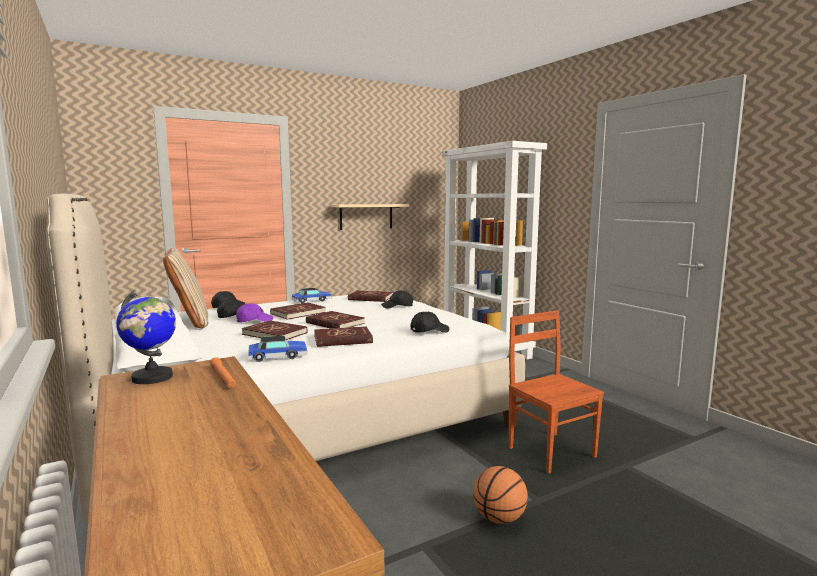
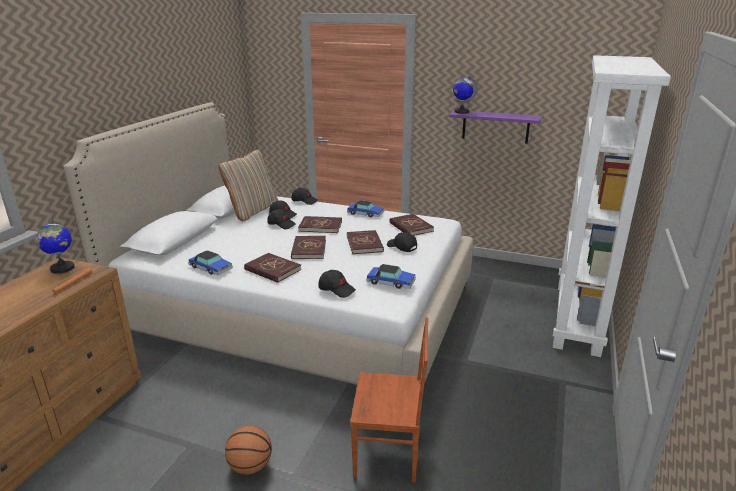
camera: 50 degrees right, 15 degrees up
(254, 321) = (281, 224): purple cap -> black cap
(275, 334) = (257, 244): red book -> red book (364, 244)
(342, 204) = (461, 112): none -> globe
(366, 216) = (495, 126): beige shelf -> purple shelf
(450, 318) = (391, 282): none -> toy car
(551, 451) = (388, 454): brown chair -> brown chair turned 75 degrees clockwise

